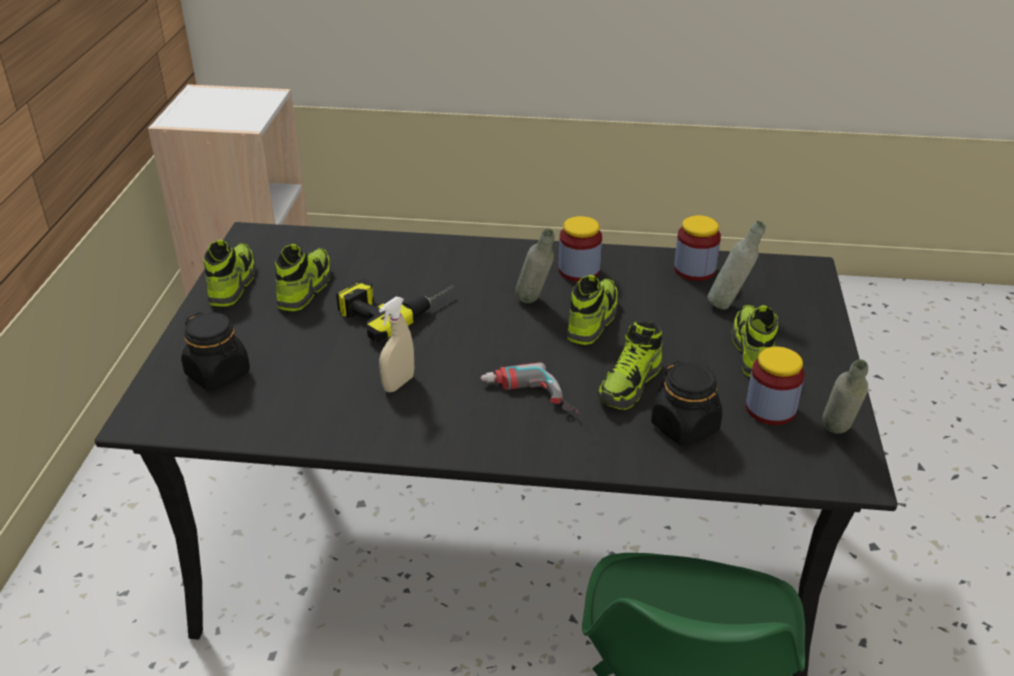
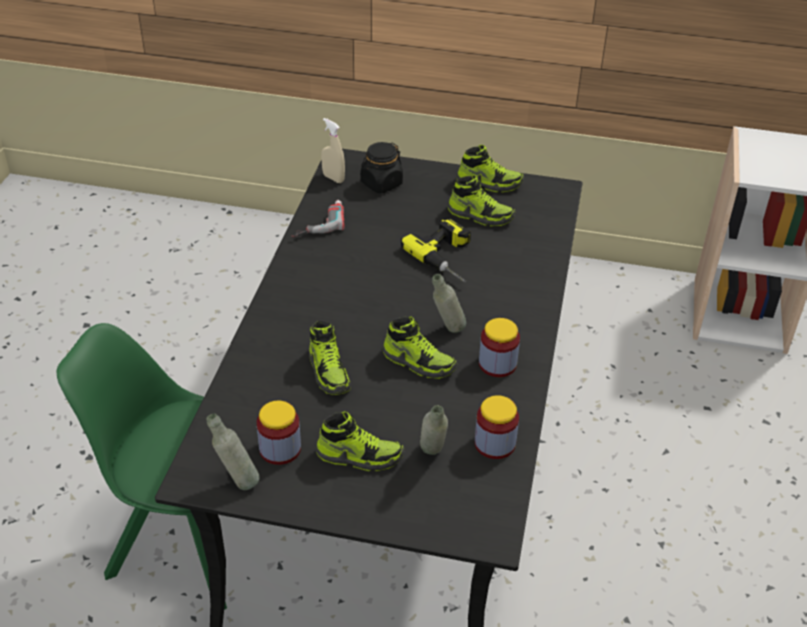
camera: 95 degrees right, 5 degrees up
(398, 383) = (355, 257): beige spray bottle -> beige spray bottle (333, 178)
(528, 400) = (323, 316): power drill -> power drill (317, 222)
(630, 384) = (329, 372): shoe -> shoe turned 150 degrees counterclockwise
(685, 427) = (271, 394): black jar -> none

